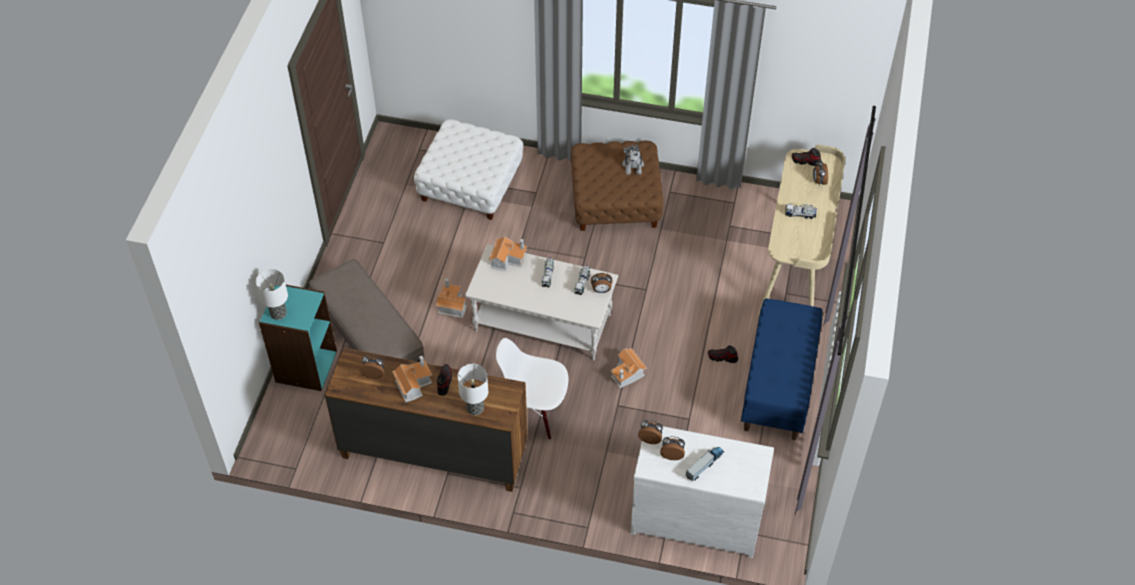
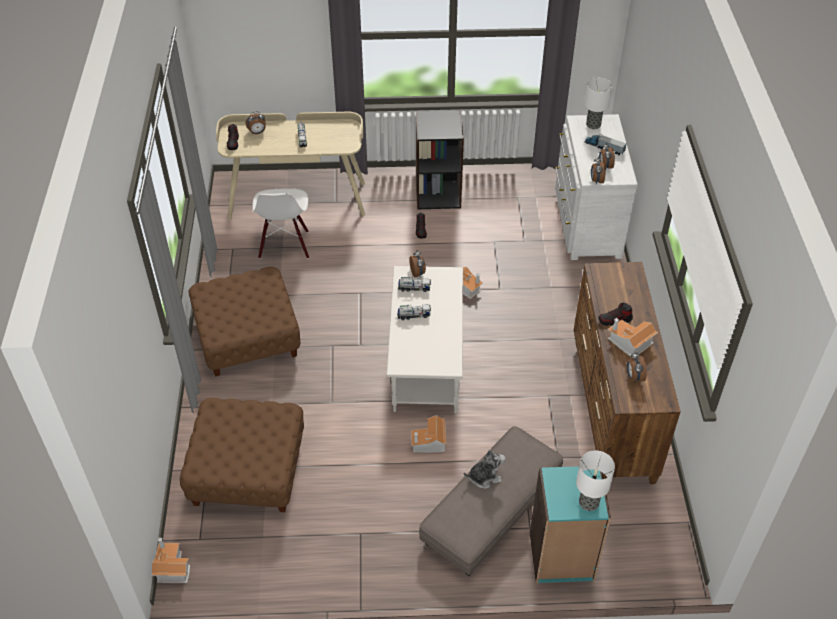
camera: 105 degrees left, 5 degrees down
(470, 183) = (247, 470): white ottoman -> brown ottoman
(474, 408) = (632, 291): table lamp -> table lamp (593, 125)
(508, 258) = (402, 352): toy house -> toy house (171, 568)
(535, 414) = (535, 344): white chair -> white chair (285, 245)
(633, 166) = (230, 293): plush toy -> plush toy (484, 477)
(778, 386) = (438, 194): blue bench -> black bookcase

